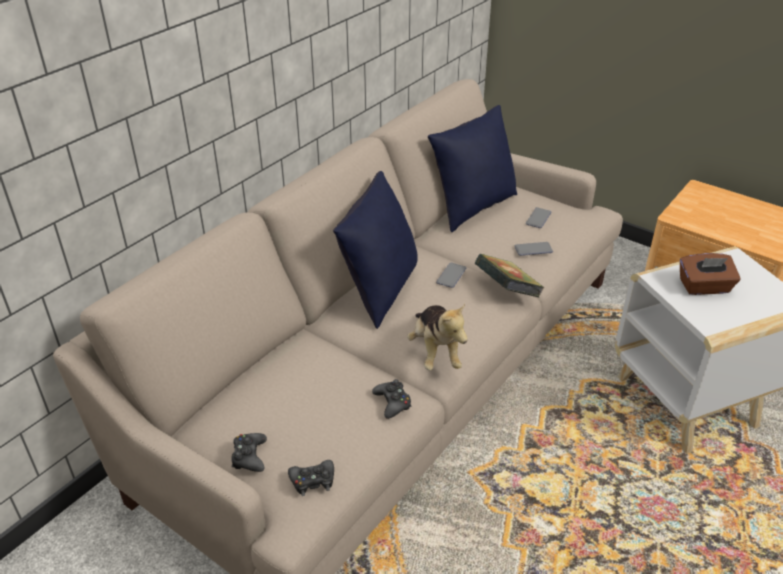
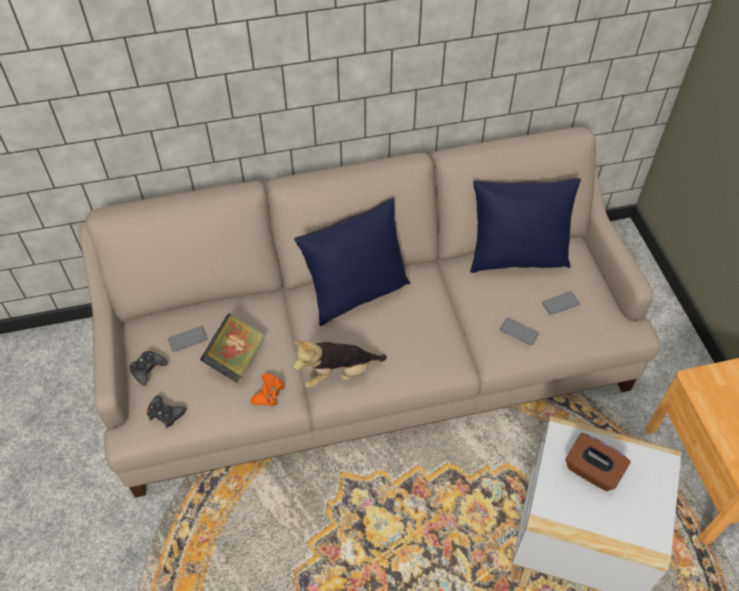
camera: 40 degrees right, 15 degrees up
(392, 403) = (268, 393): black game controller -> orange game controller
(435, 352) = (338, 374): plush toy -> plush toy turned 45 degrees clockwise
(451, 276) = (422, 314): phone -> phone (188, 339)
(507, 292) = (455, 357): book -> book (236, 358)

